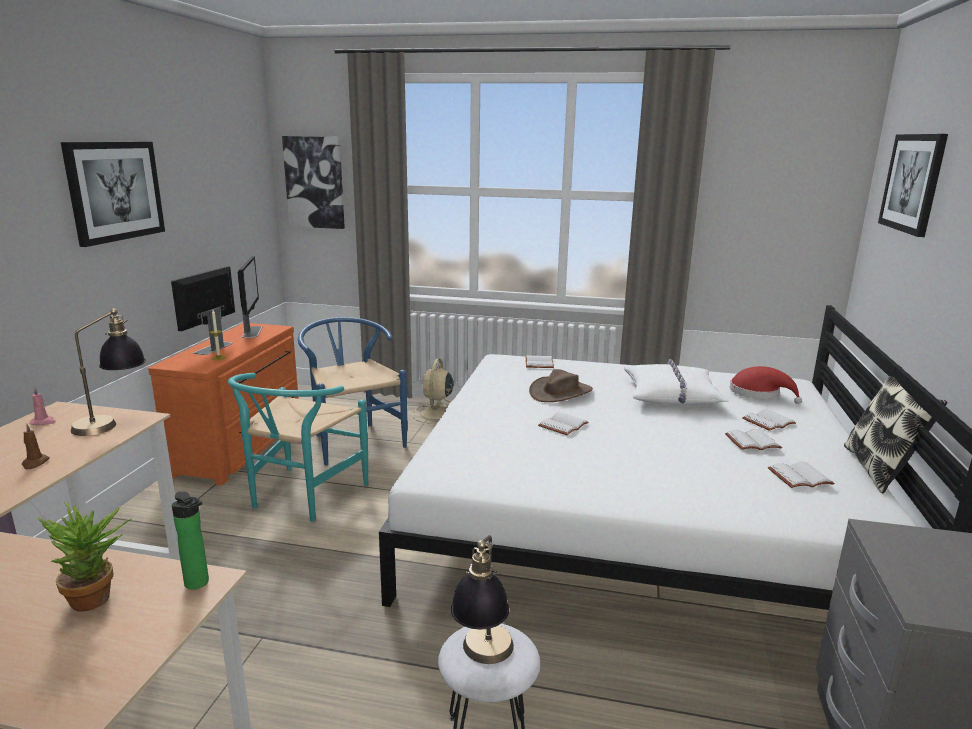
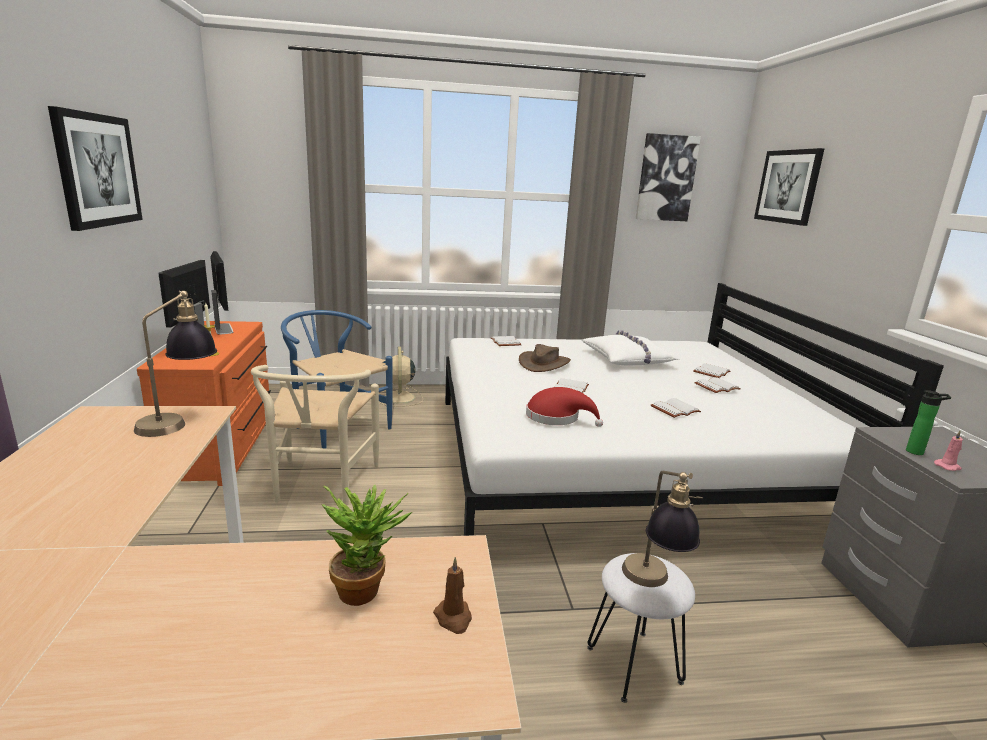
camera: 20 degrees left, 0 degrees up
(35, 463) = (127, 470): brown candle -> brown candle (453, 618)
(43, 422) = (88, 428): pink candle -> pink candle (948, 466)
(198, 584) = (455, 555): bottle -> bottle (917, 452)
(301, 498) = (320, 486): turquoise chair -> beige chair
(315, 182) = (262, 179): picture -> picture (666, 178)
(758, 393) = (686, 353): red hat -> red hat (557, 417)
(799, 476) = (769, 407): white book -> white book (674, 409)
(879, 470) = (809, 397): pillow -> none

